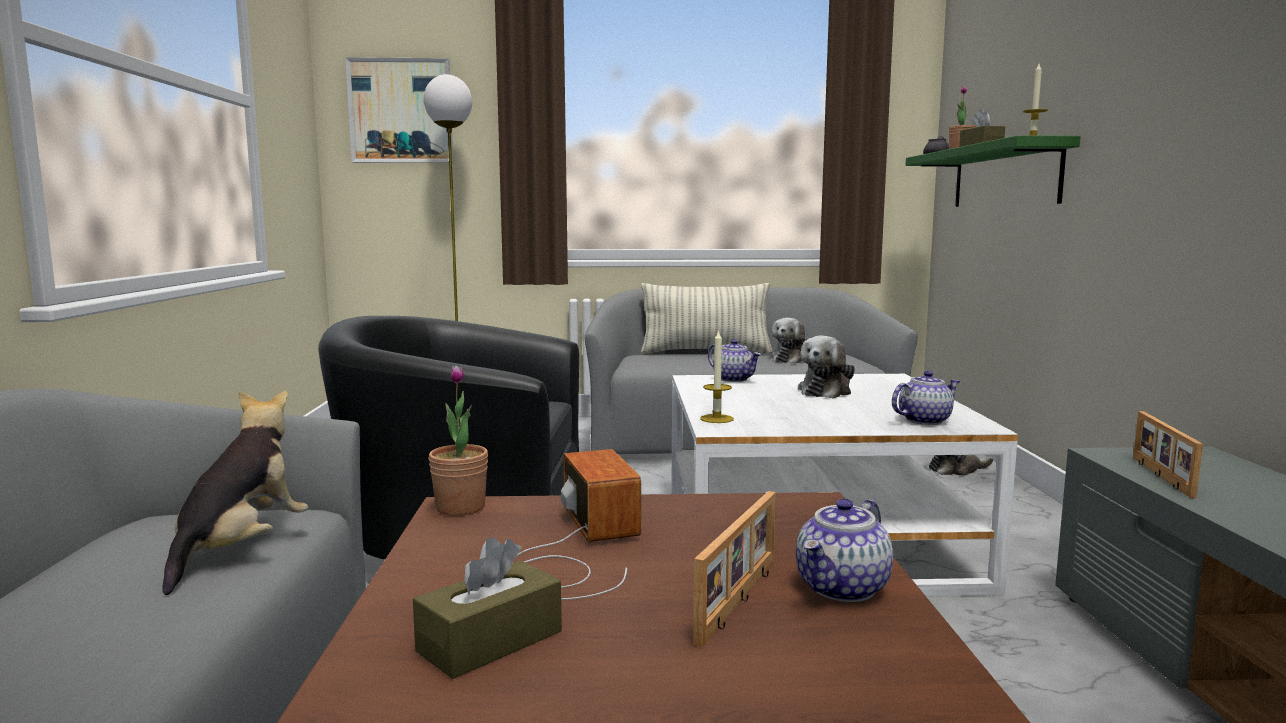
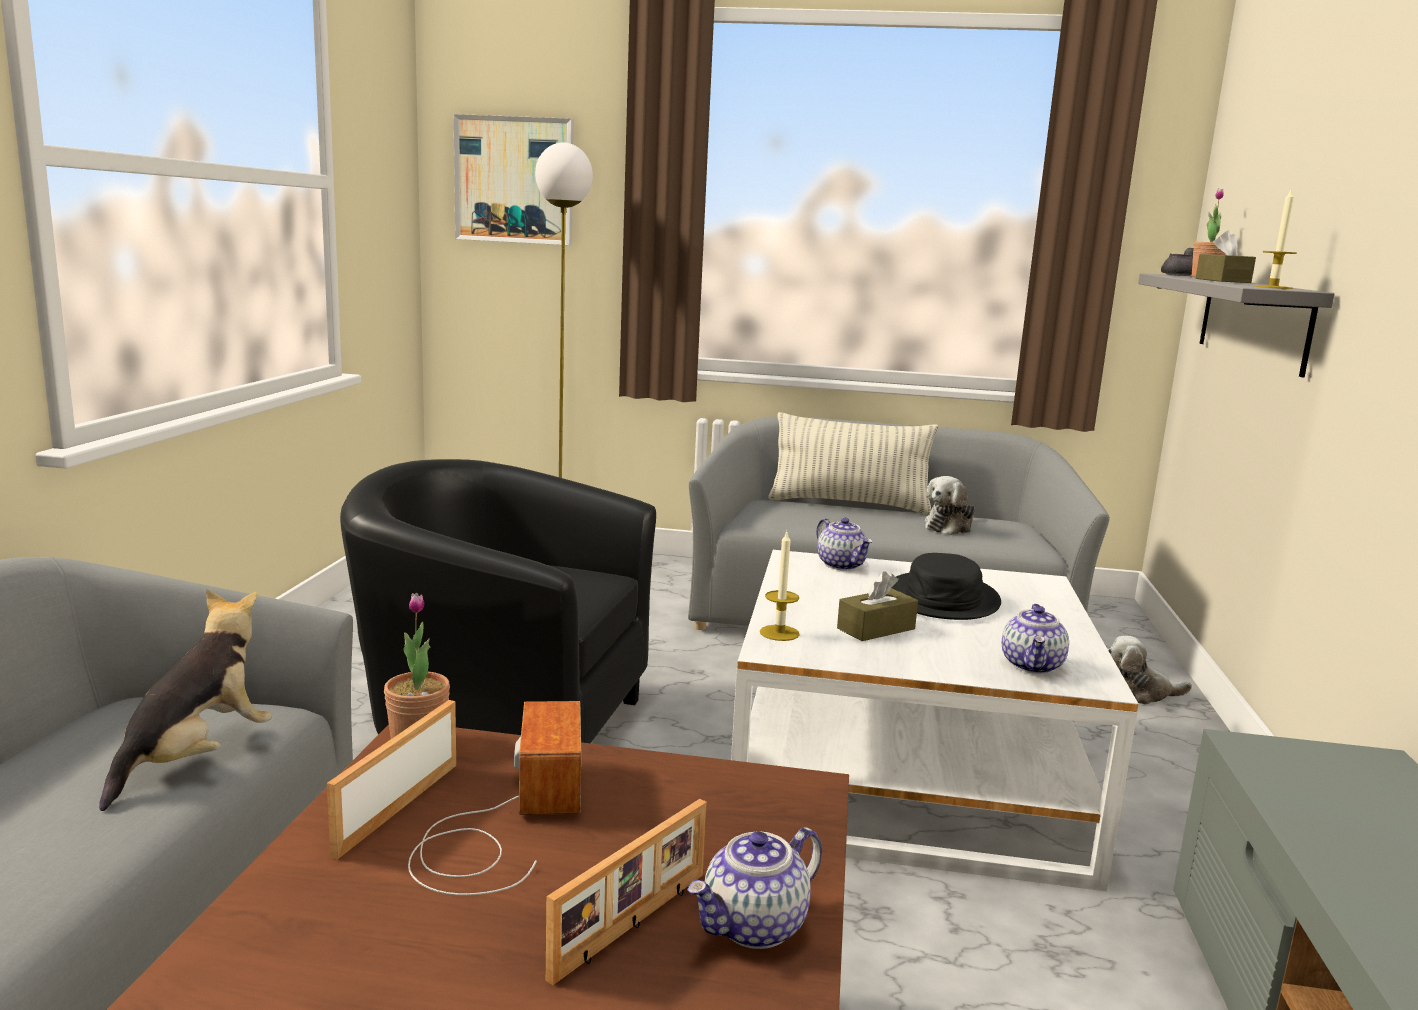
camera: 10 degrees right, 5 degrees up
(490, 641) = (348, 940): brown tissue box -> brown tissue box (876, 629)
(826, 391) = (943, 599): plush toy -> black hat
(924, 420) = (1033, 665): teapot -> teapot turned 120 degrees clockwise
(1004, 177) = (1252, 321): green shelf -> grey shelf
(1160, 476) = (1291, 794): picture frame -> picture frame (395, 807)

